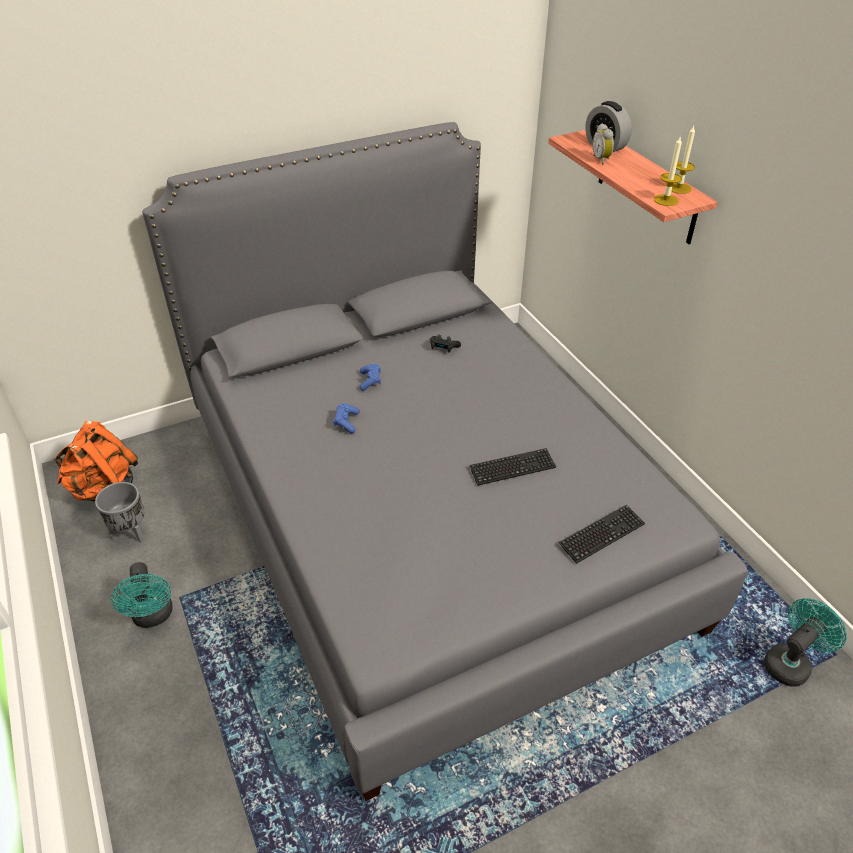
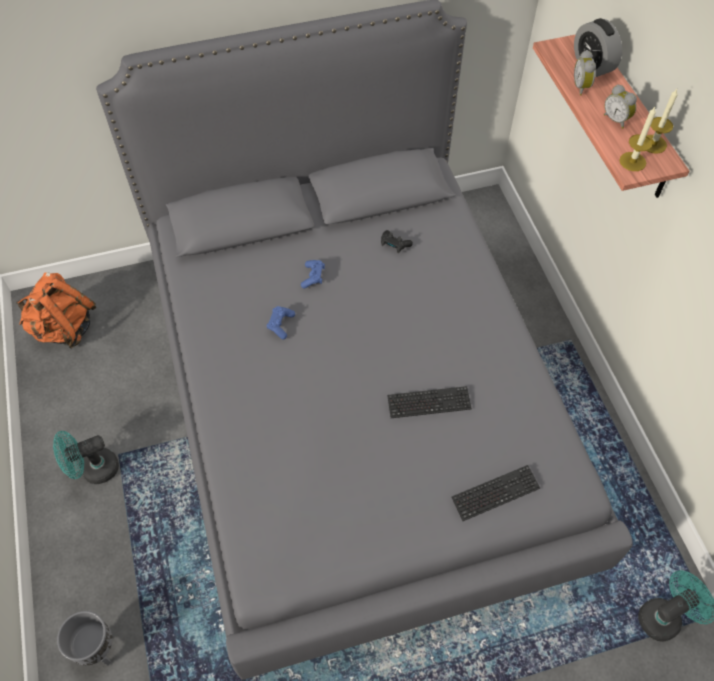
camera: 10 degrees right, 15 degrees up
(131, 534) = (83, 380): grey planter -> grey planter (98, 649)
(153, 617) = (94, 470): turquoise fan -> turquoise fan turned 75 degrees clockwise
(640, 176) = (616, 120): none -> alarm clock

